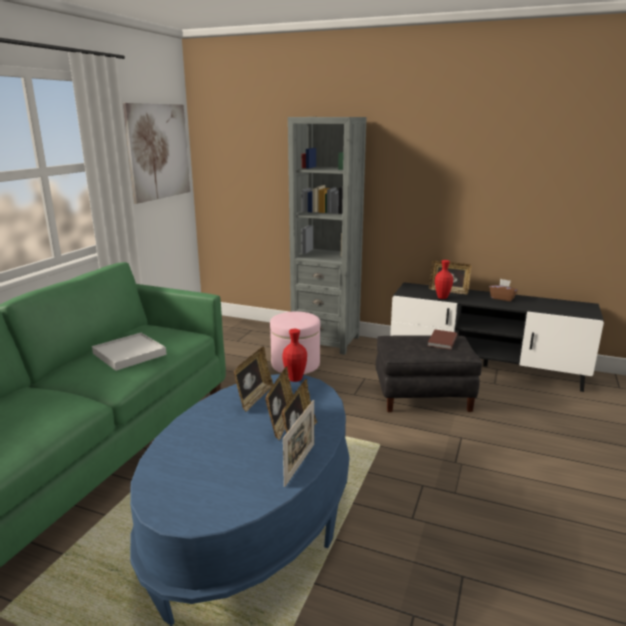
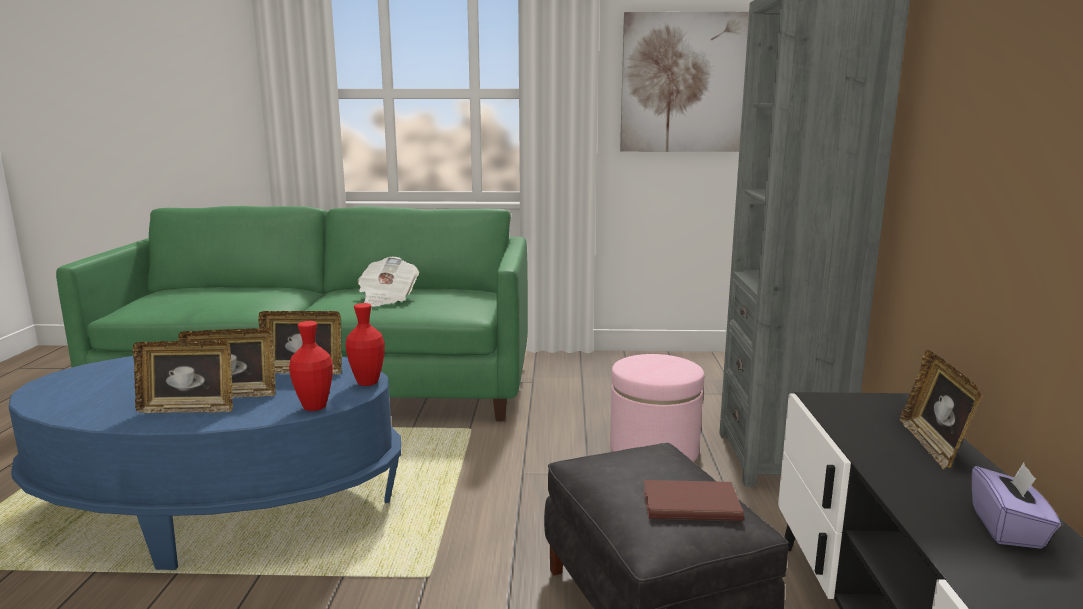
camera: 70 degrees right, 5 degrees down
(129, 354) = (387, 298): white tray -> newspaper
(299, 464) = (124, 418): picture frame -> none
(442, 297) = (861, 441): red vase -> red vase (314, 407)
(502, 298) = (1008, 528): brown tissue box -> purple tissue box

